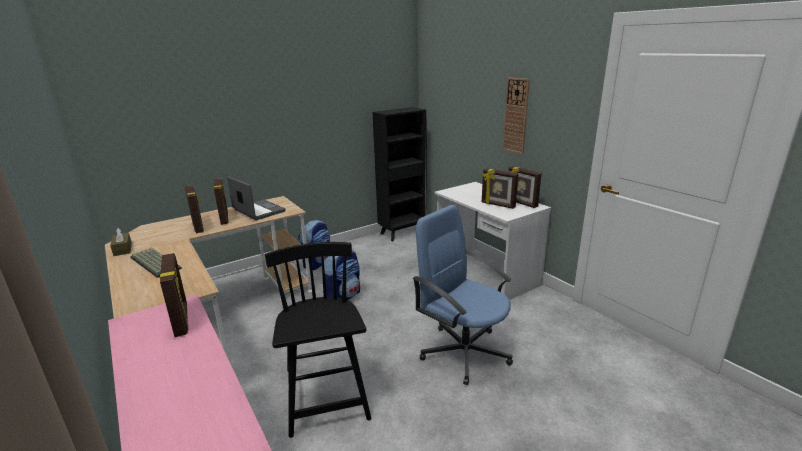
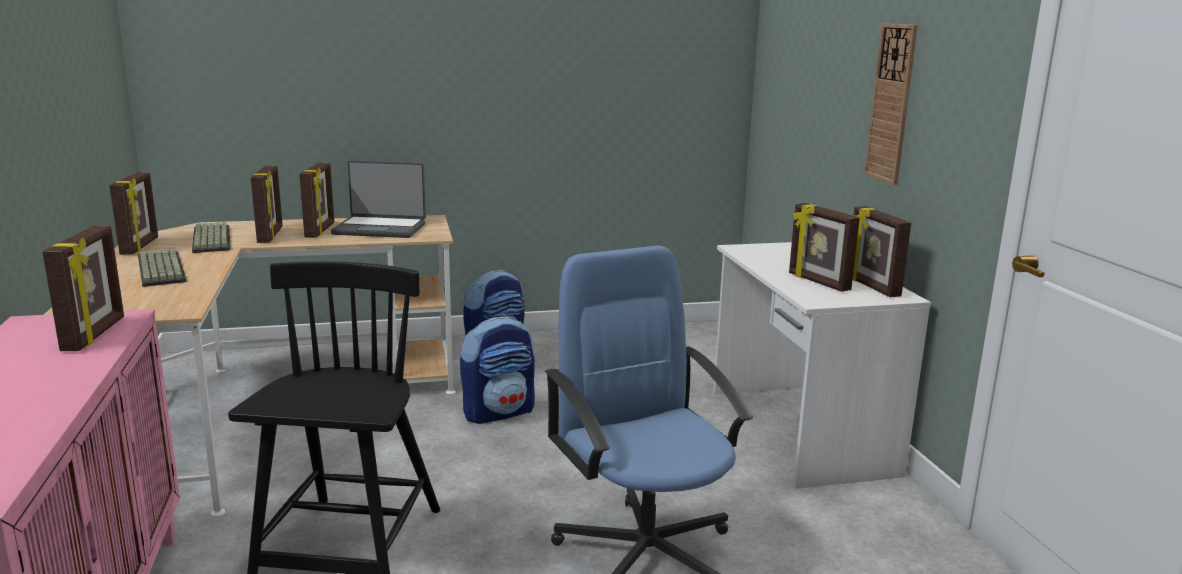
camera: 20 degrees right, 5 degrees down
(122, 249) = (141, 246): brown tissue box -> picture frame
(162, 236) = (210, 239): none -> keyboard
(258, 211) = (380, 229): laptop -> laptop turned 120 degrees clockwise
(403, 232) = (687, 333): black bookcase -> none

